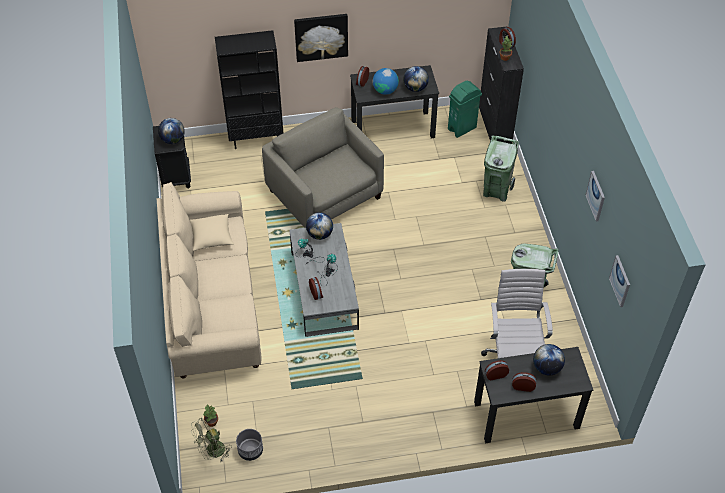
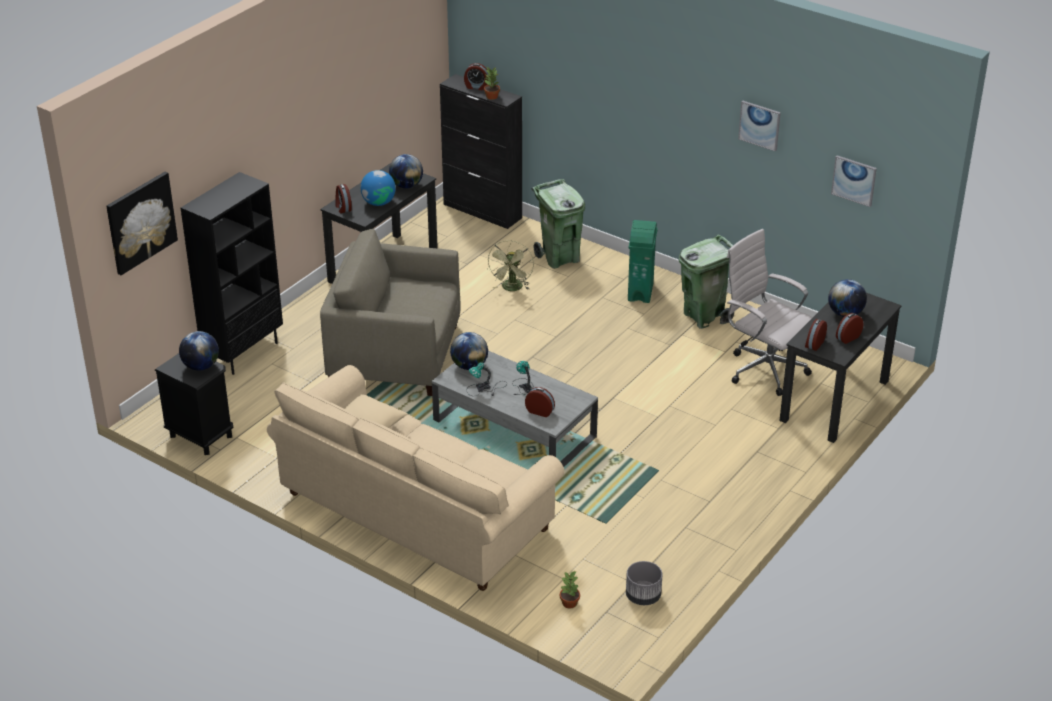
camera: 45 degrees left, 15 degrees down
(212, 452) = (608, 625): green fan -> green fan (512, 288)
(321, 36) = (285, 163): picture -> picture (140, 222)
(462, 128) = (453, 229): green trash can -> green trash can (640, 292)

